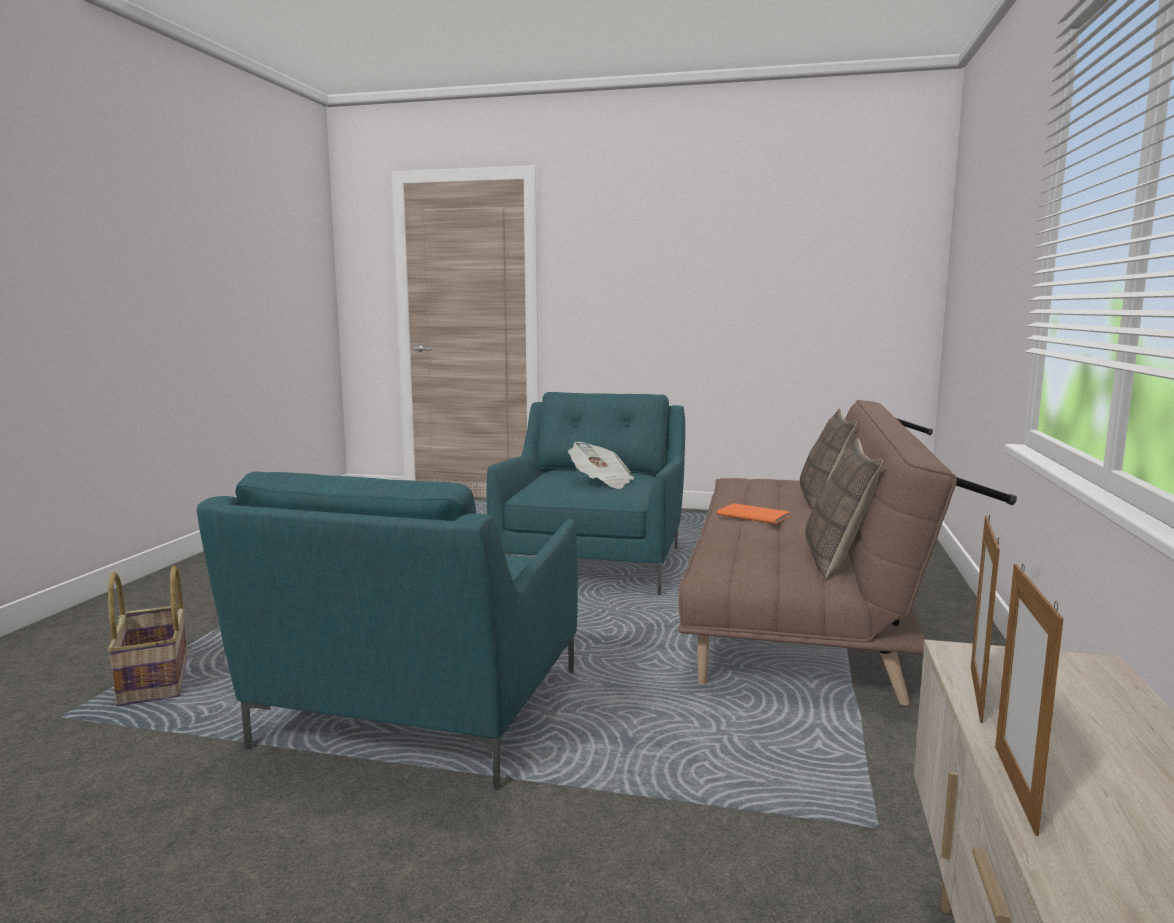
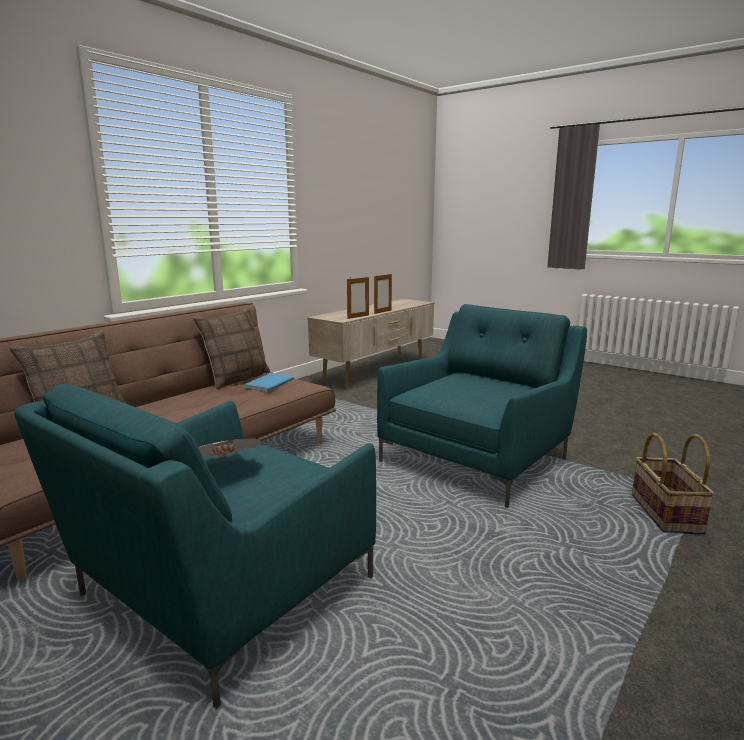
camera: 155 degrees left, 5 degrees up
(752, 515) = (185, 413): orange book -> none
(767, 558) = (268, 383): none -> blue book

